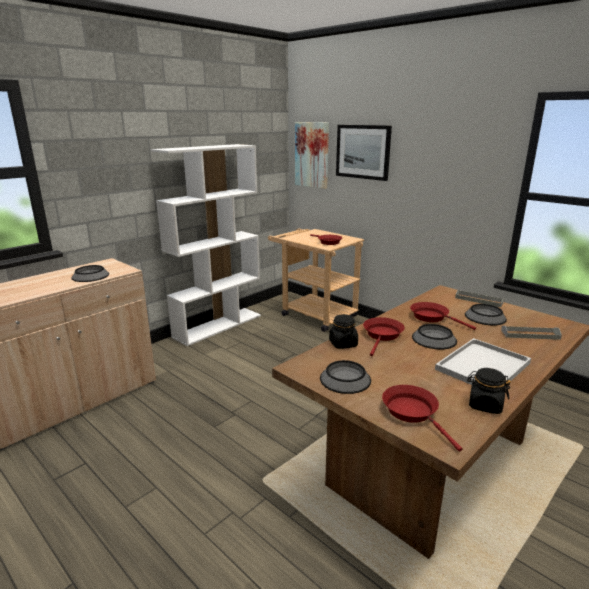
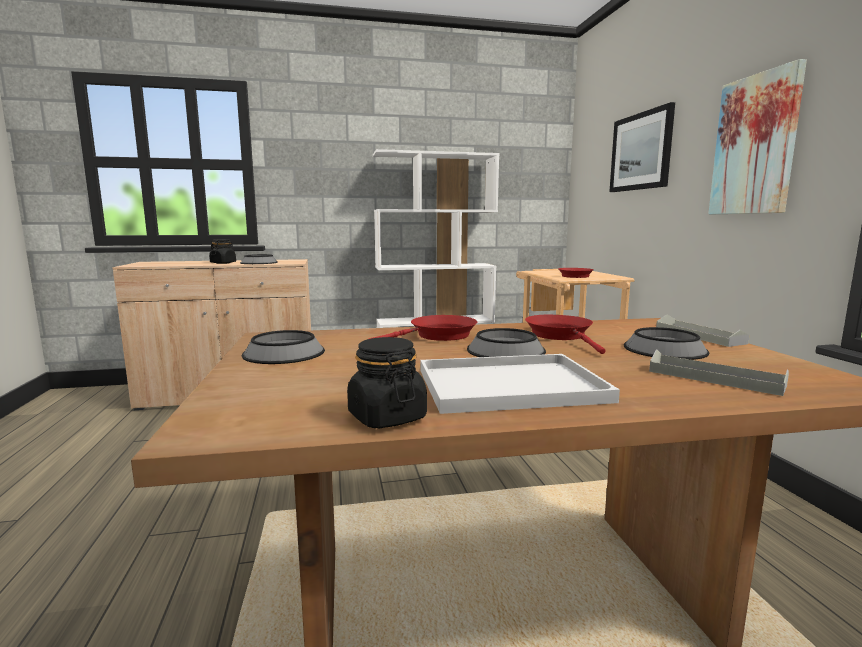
camera: 35 degrees right, 10 degrees down
(312, 155) = (590, 171): picture -> picture (755, 145)
(343, 344) = (369, 332): black jar -> black jar (223, 263)
(413, 413) = (264, 393): red frying pan -> none

